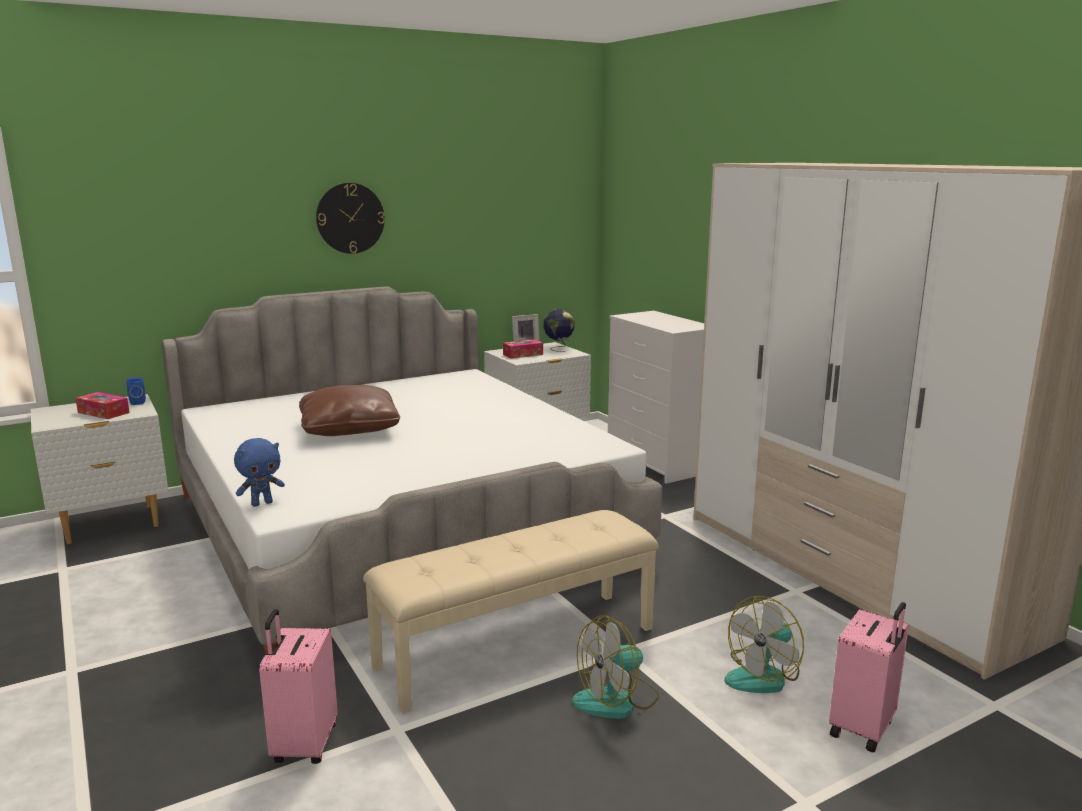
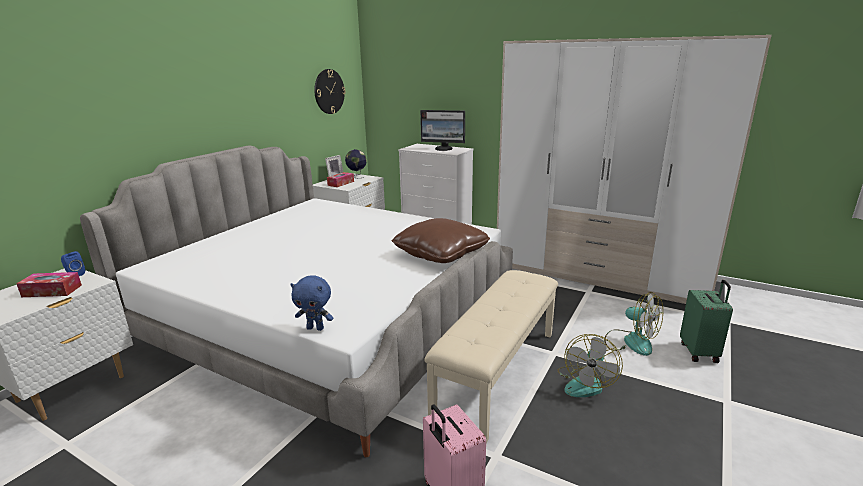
camera: 30 degrees left, 5 degrees up
(262, 503) = (316, 328): blue plush toy -> blue plush toy turned 75 degrees clockwise
(349, 429) = (292, 256): brown pillow -> brown pillow (440, 254)
(350, 218) = (215, 93): wall clock -> wall clock (329, 91)
(673, 322) = (443, 149): none -> monitor
(763, 676) = (630, 341): fan -> fan turned 60 degrees counterclockwise
(863, 728) = (699, 352): pink suitcase -> green suitcase

